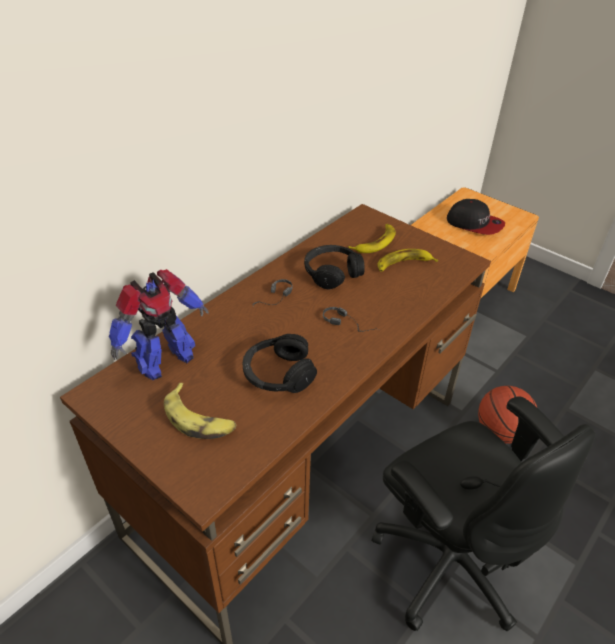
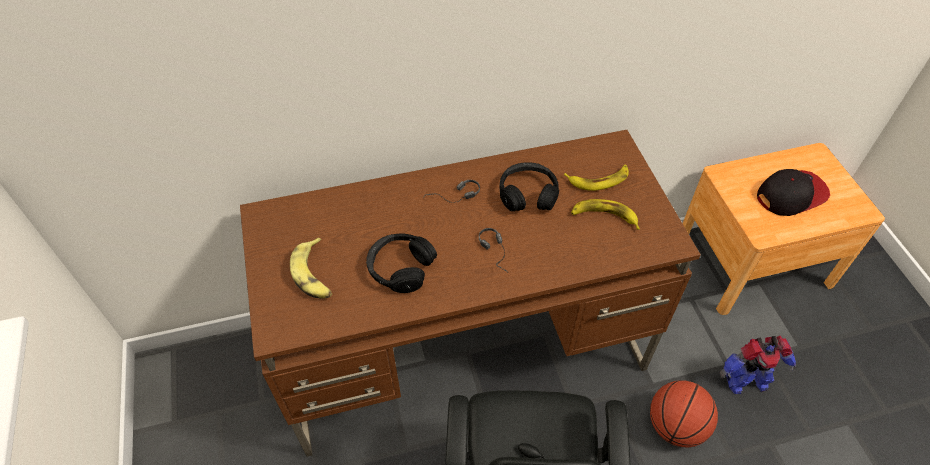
camera: 35 degrees right, 10 degrees up
(164, 360) = (328, 211): toy robot -> toy robot (745, 380)
(474, 224) = (791, 195): cap -> cap turned 90 degrees counterclockwise

